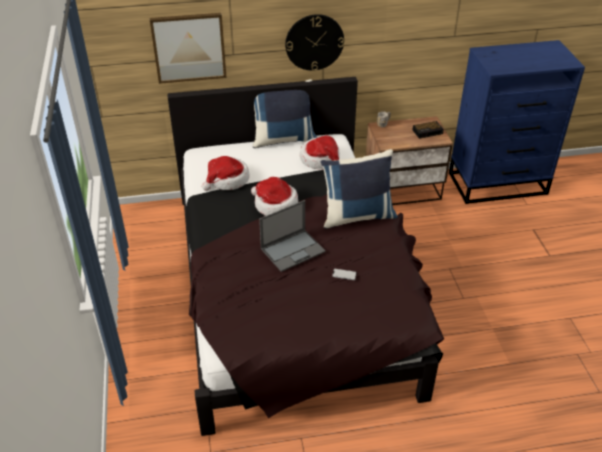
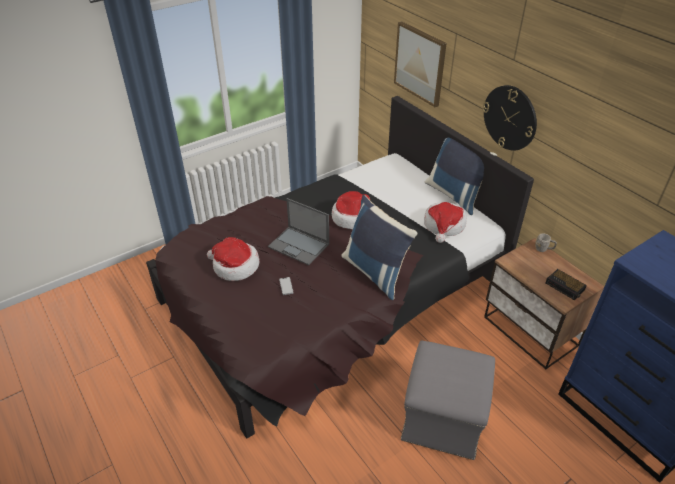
camera: 65 degrees right, 0 degrees up
(227, 180) = (368, 184): hat -> hat (235, 266)
(461, 270) = (443, 418): none -> grey ottoman

